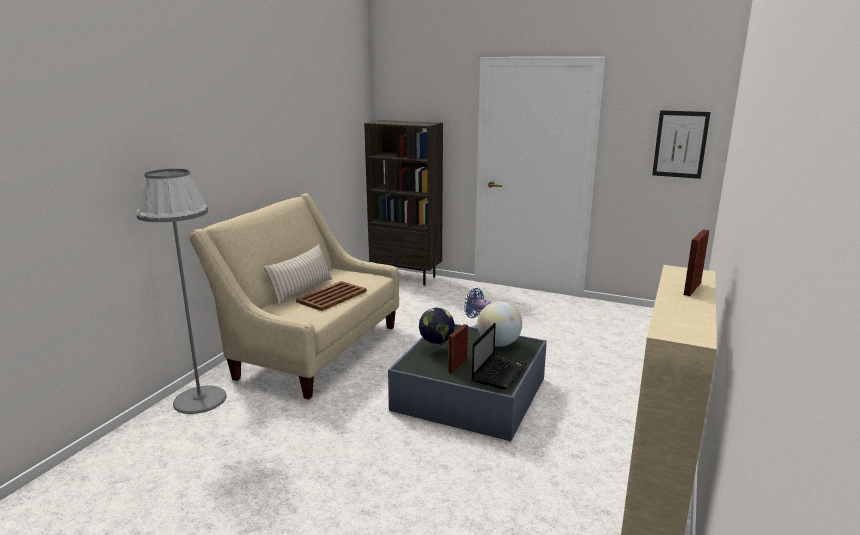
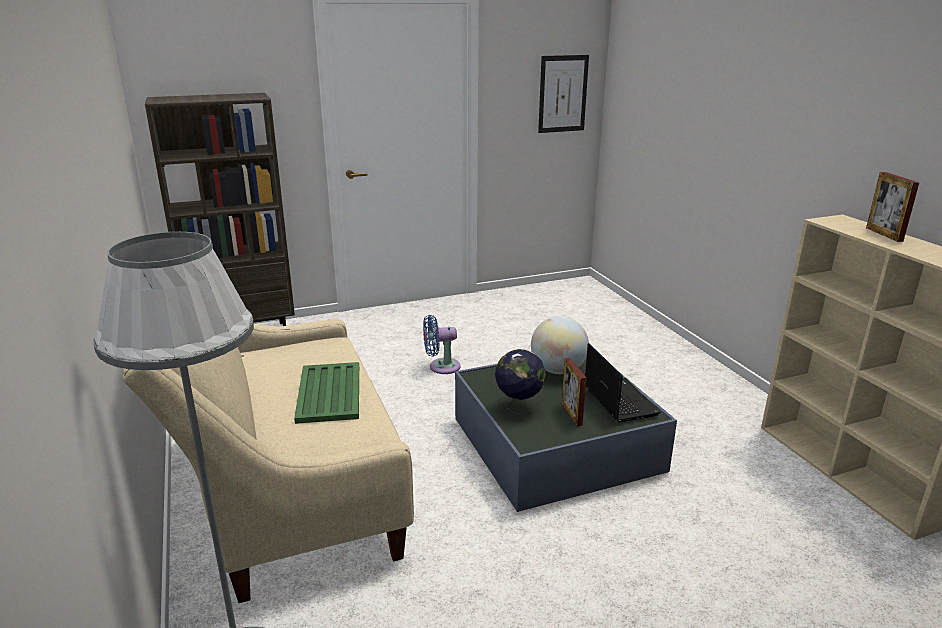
camera: 45 degrees left, 5 degrees up
(301, 290) = (264, 403): beige pillow -> none
(331, 297) = (329, 393): brown tray -> green tray

